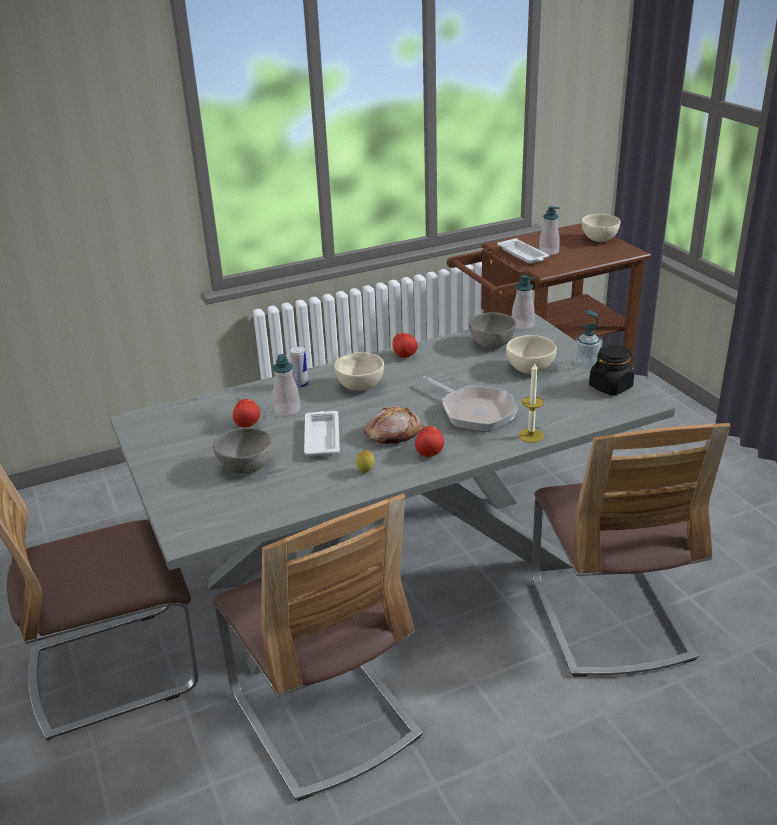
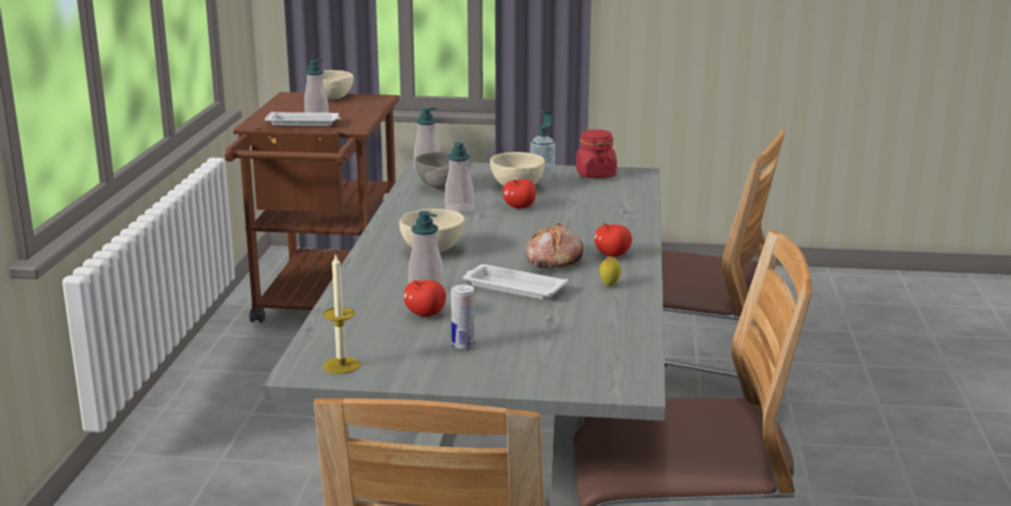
camera: 60 degrees left, 10 degrees down
(246, 468) = (523, 333): grey bowl -> none
(301, 385) = (378, 273): can -> can (463, 345)
(405, 355) = (399, 220): apple -> apple (519, 207)
(452, 366) = (459, 209): none -> soap dispenser
(474, 412) = (562, 223): frying pan -> none
(531, 435) = (635, 216): candle -> candle (341, 365)
(610, 387) = (595, 174): black jar -> red jar

